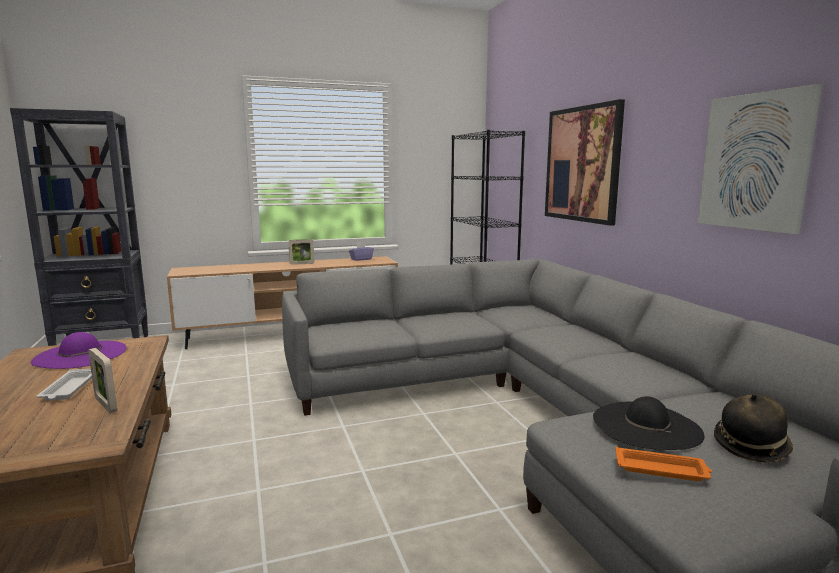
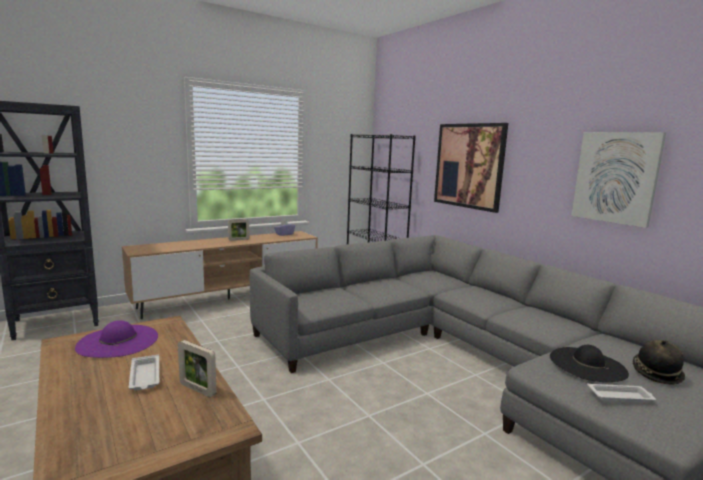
camera: 15 degrees left, 0 degrees up
(662, 469) = (621, 396): orange tray -> white tray

